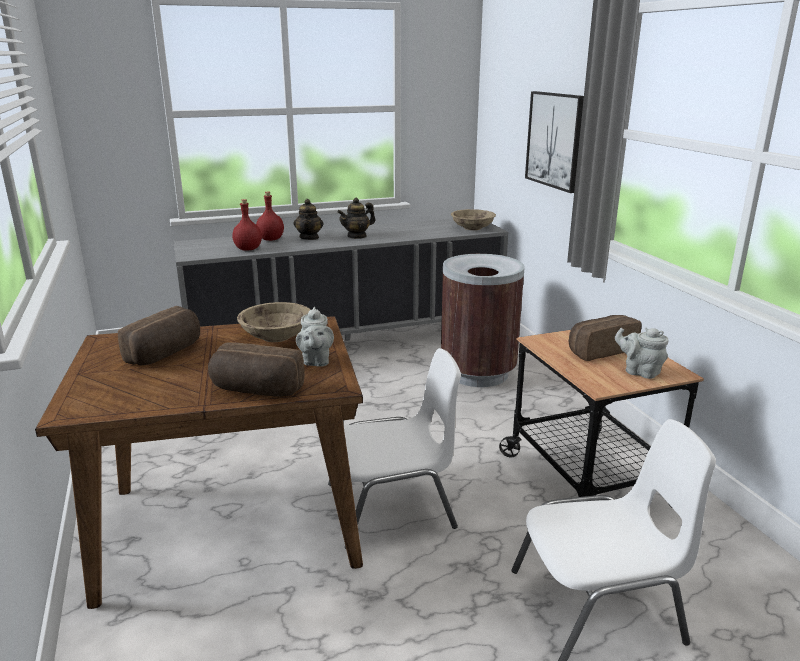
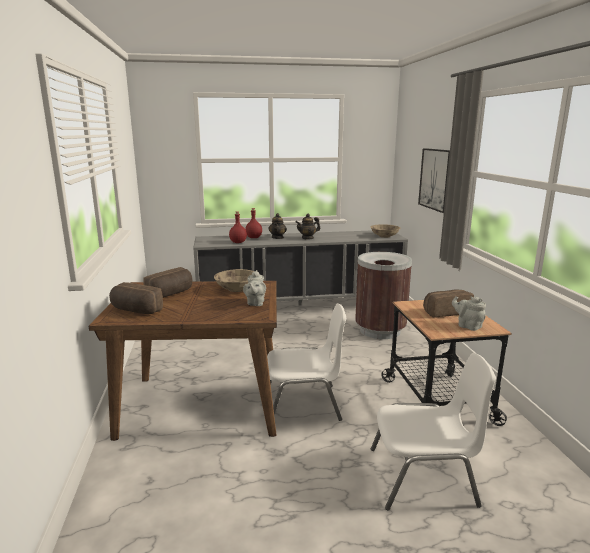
camera: 10 degrees right, 5 degrees down
(256, 391) = (215, 316): bread -> bread (135, 310)

